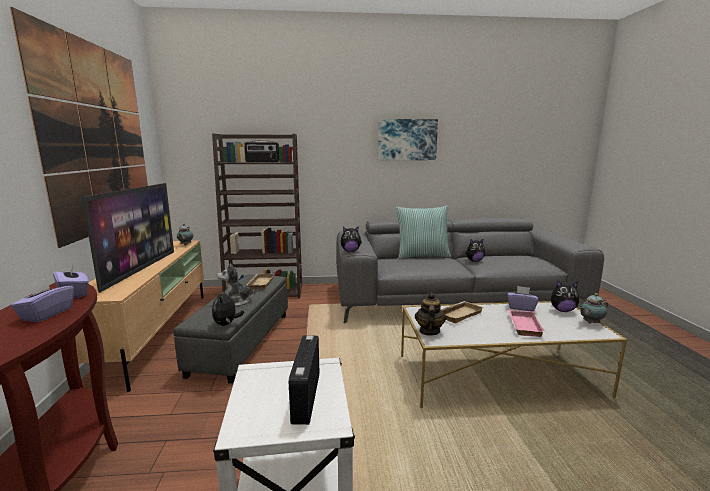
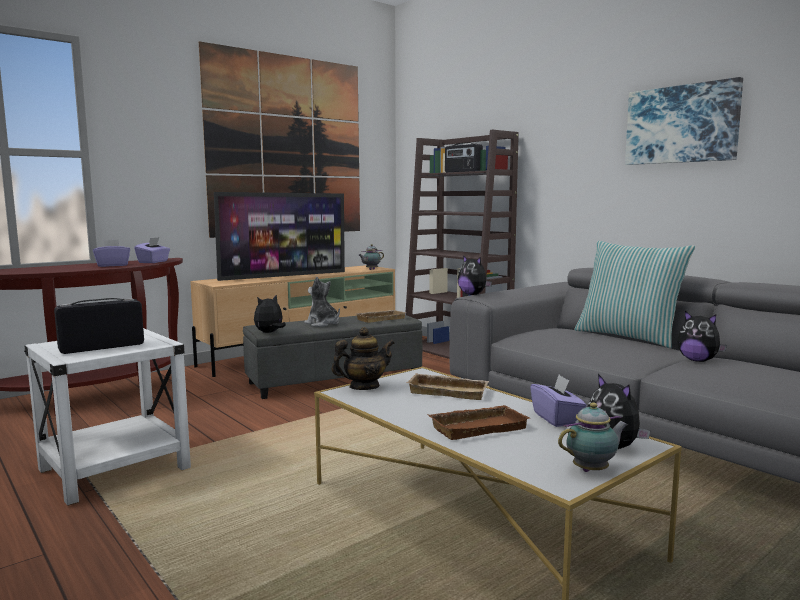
camera: 55 degrees right, 5 degrees down
(523, 325) = (478, 427): pink tray -> brown tray
(590, 323) = (592, 470): teapot -> teapot turned 120 degrees clockwise

